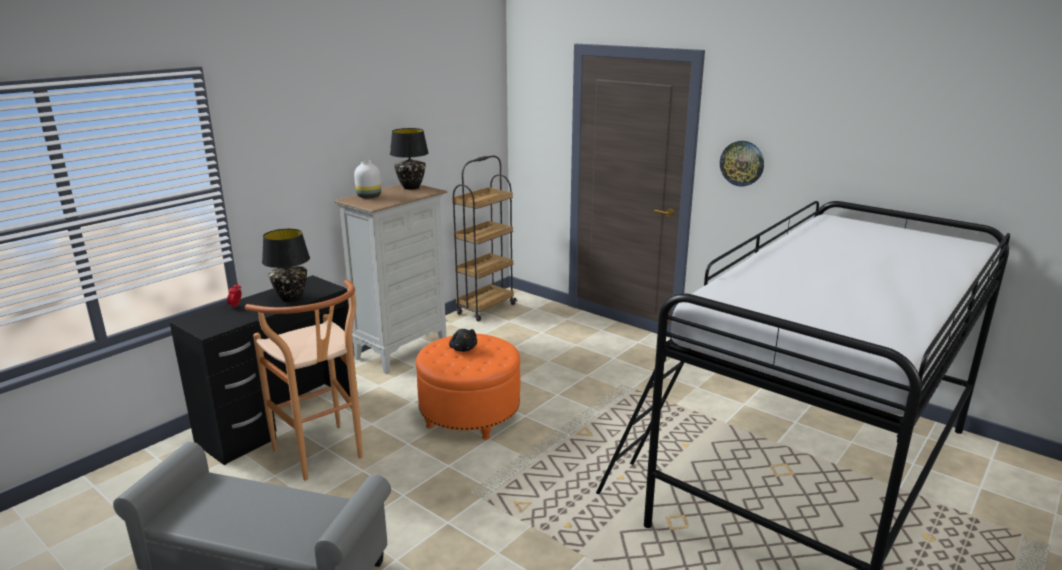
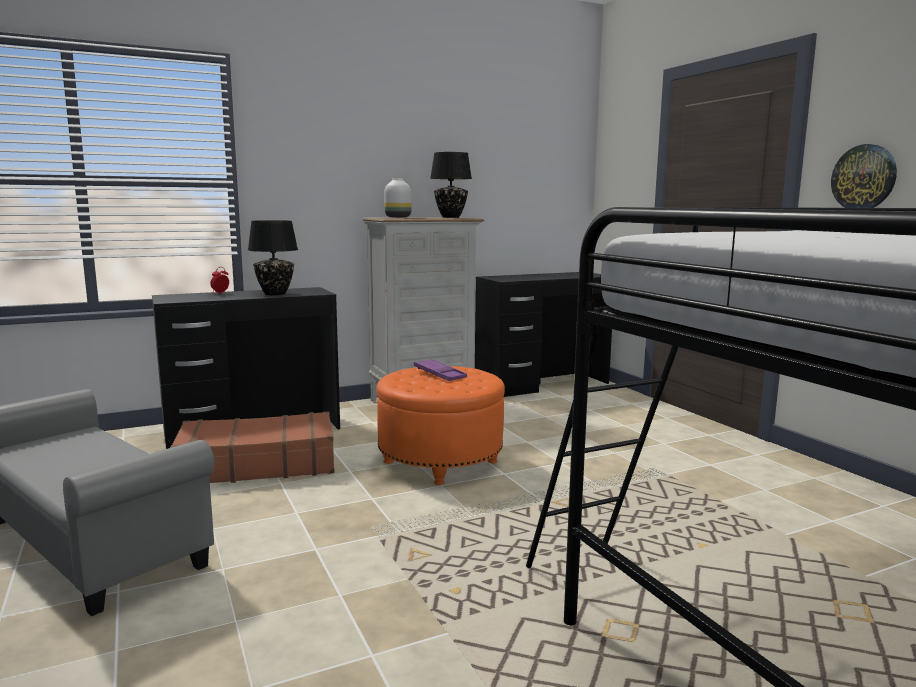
camera: 25 degrees right, 10 degrees down
(323, 457) = (257, 465): brown stool -> brown suitcase
(463, 349) = (439, 374): black plush toy -> purple tray
(485, 309) = (542, 384): brown cart -> black desk

